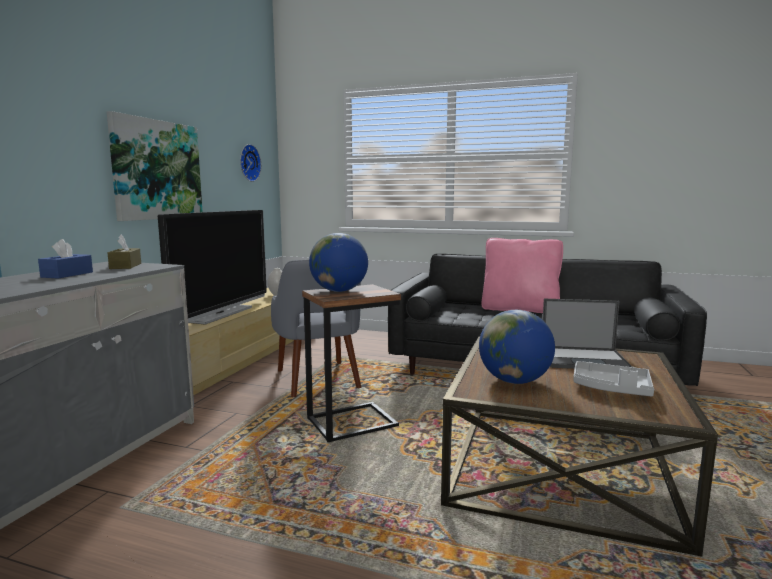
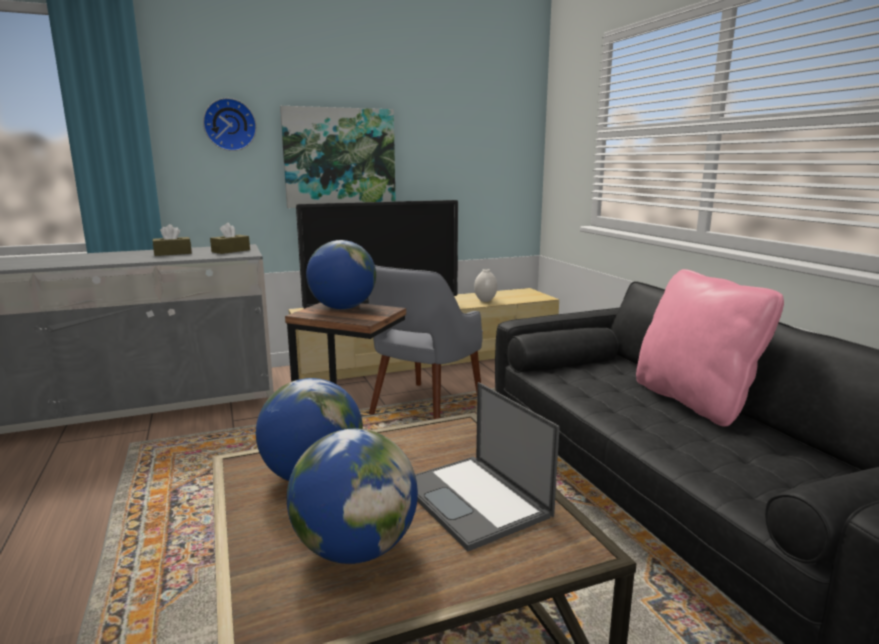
camera: 50 degrees right, 5 degrees up
(67, 274) = (173, 253): blue tissue box -> brown tissue box
(248, 163) = (482, 142): wall clock -> wall clock (230, 125)
(611, 388) = (355, 549): grey tray -> globe

